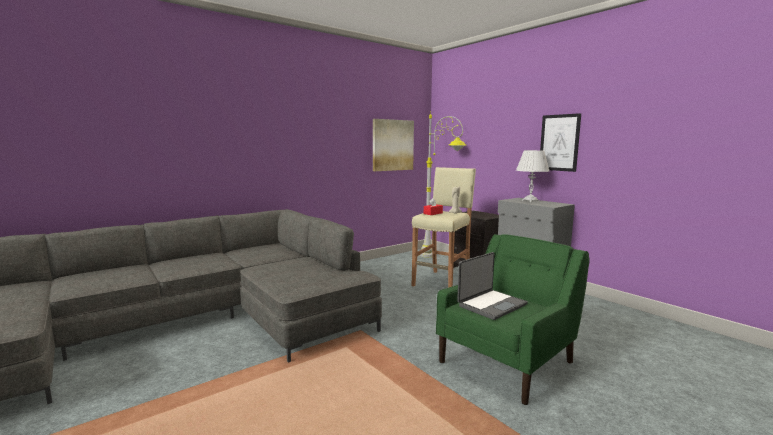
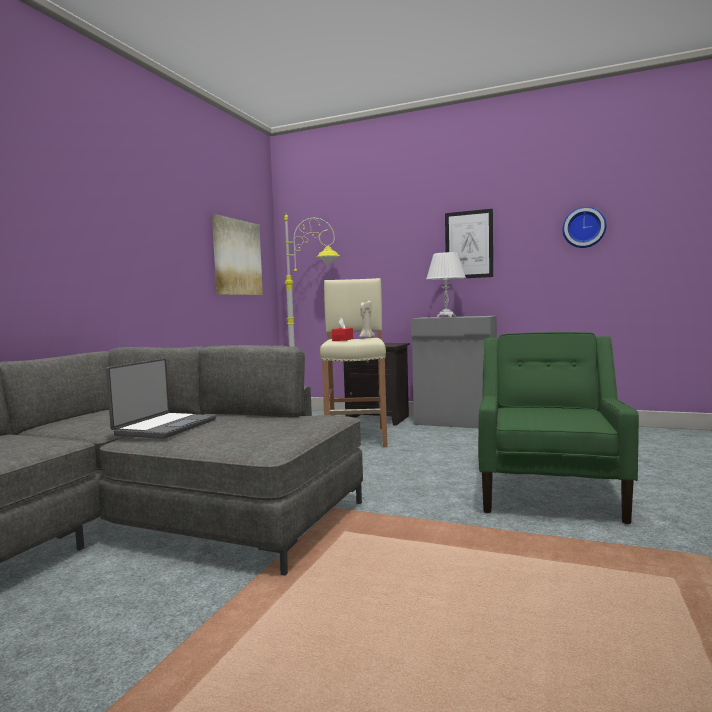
camera: 30 degrees left, 5 degrees down
(491, 305) = (536, 416): laptop -> laptop (165, 427)
(661, 135) = (583, 227): none -> wall clock

